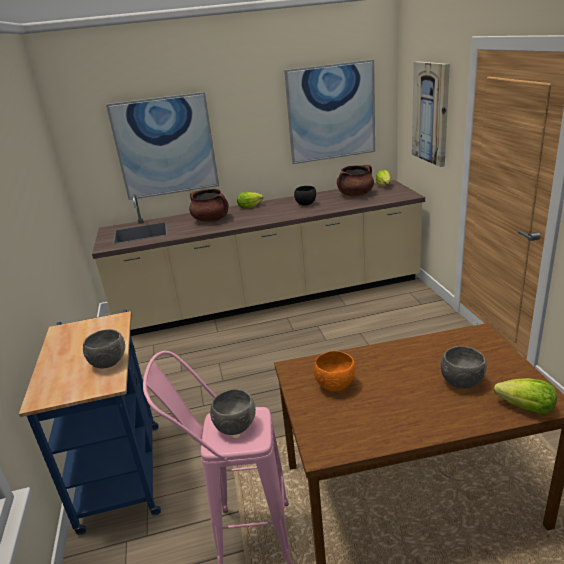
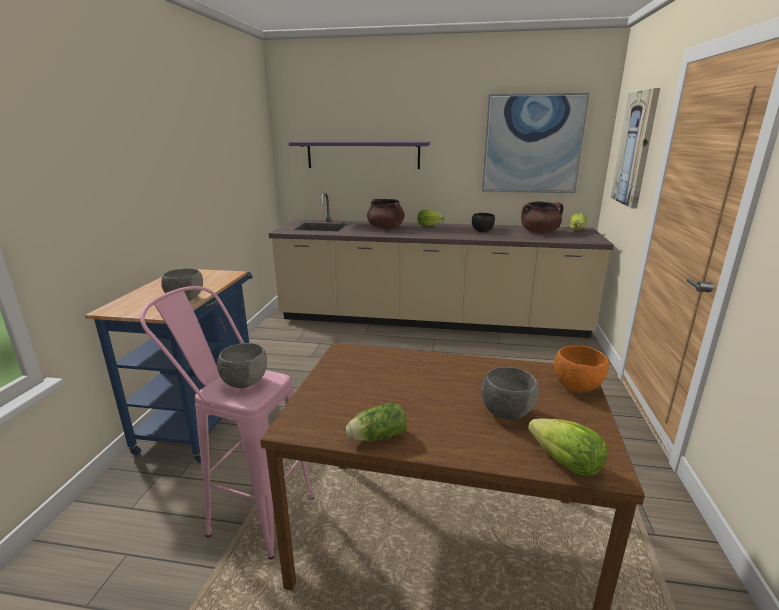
camera: 20 degrees right, 5 degrees down
(165, 146) = (363, 155): picture -> purple shelf
(335, 386) = (368, 376): orange bowl -> orange bowl (577, 387)
(390, 436) = (375, 437): none -> lettuce

